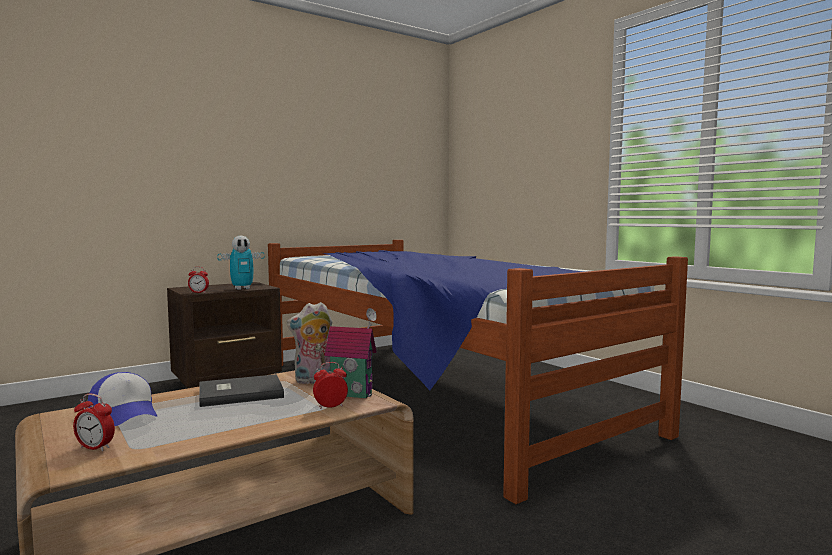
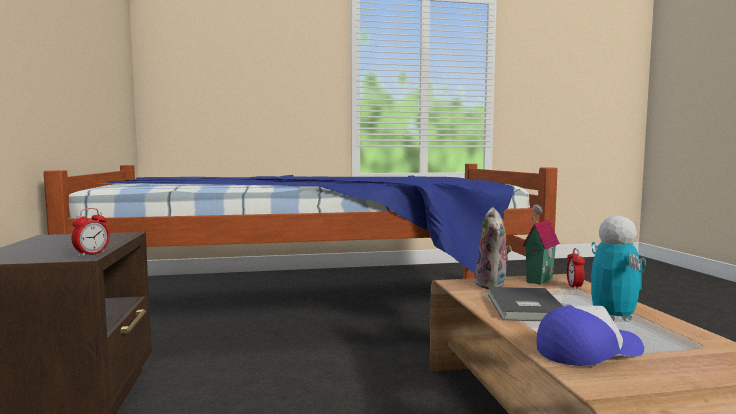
camera: 65 degrees left, 0 degrees up
(95, 448) = (710, 361): alarm clock -> none
(242, 288) = (109, 240): toy robot -> toy robot (612, 318)

